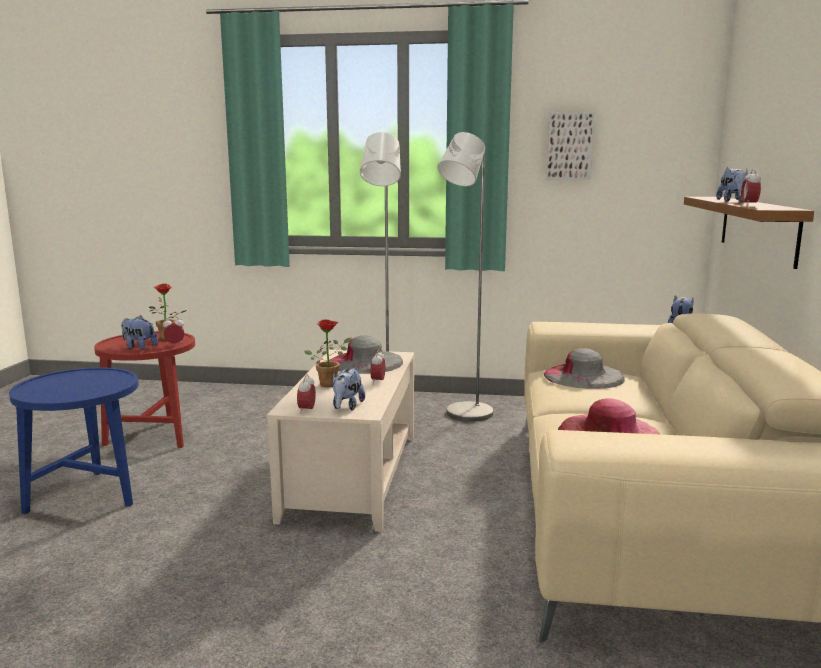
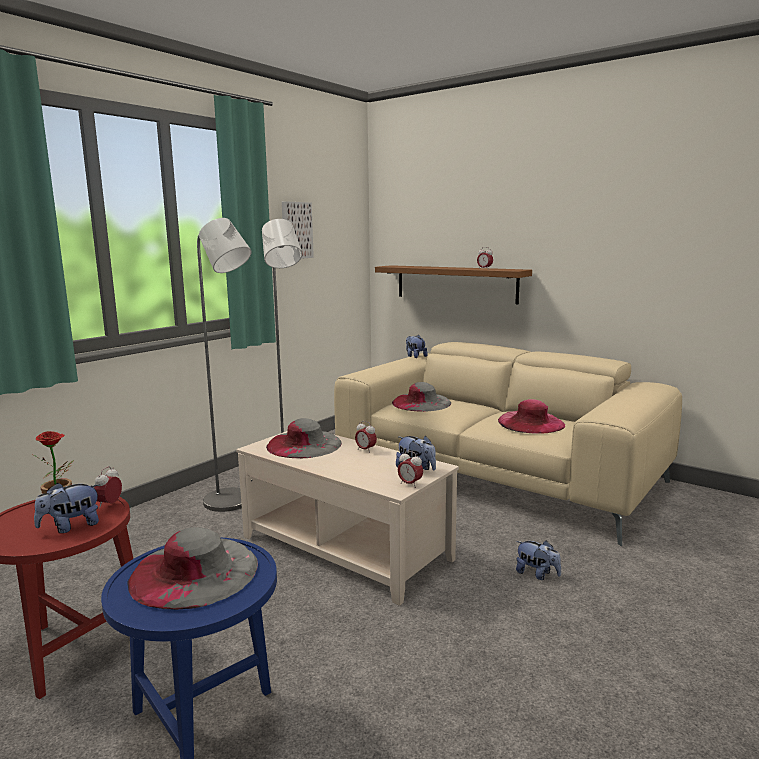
camera: 60 degrees left, 0 degrees up
(82, 382) = (194, 572): none -> grey hat
(330, 383) = (346, 465): potted plant -> none
(732, 201) = (443, 267): plush toy -> plush toy (537, 574)

